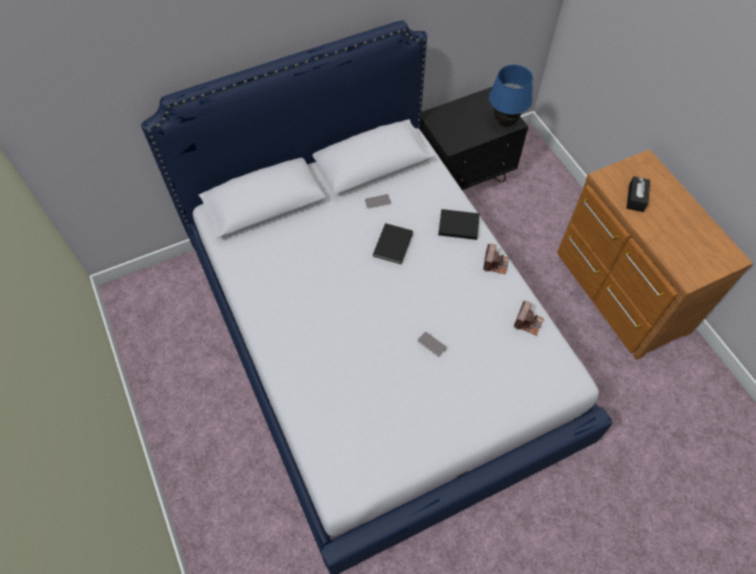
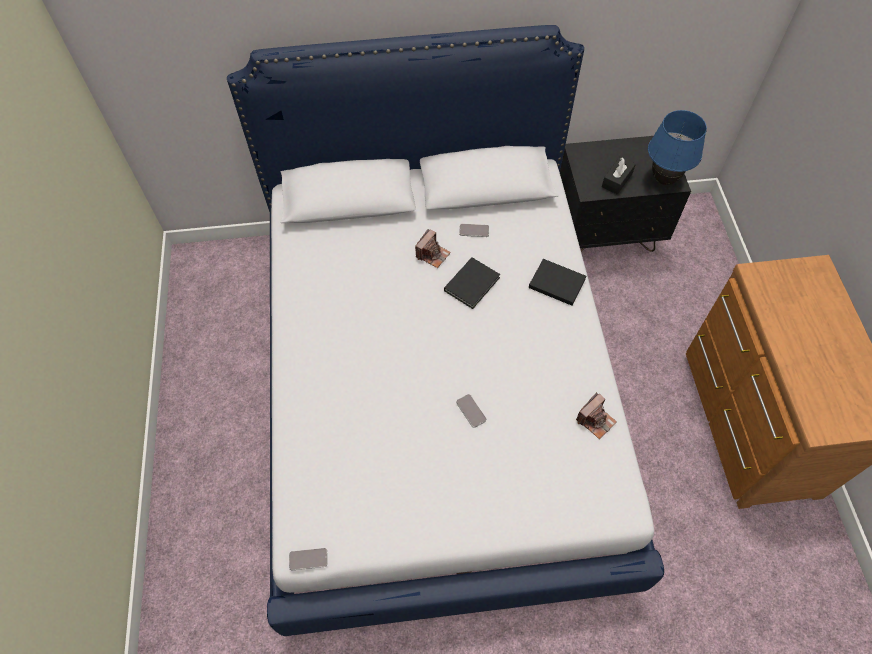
camera: 20 degrees right, 0 degrees up
(350, 500) = (308, 559): none -> phone
(495, 263) = (583, 339): camera -> camera (432, 254)
(636, 198) = (787, 310): black tissue box -> black tissue box (617, 180)

